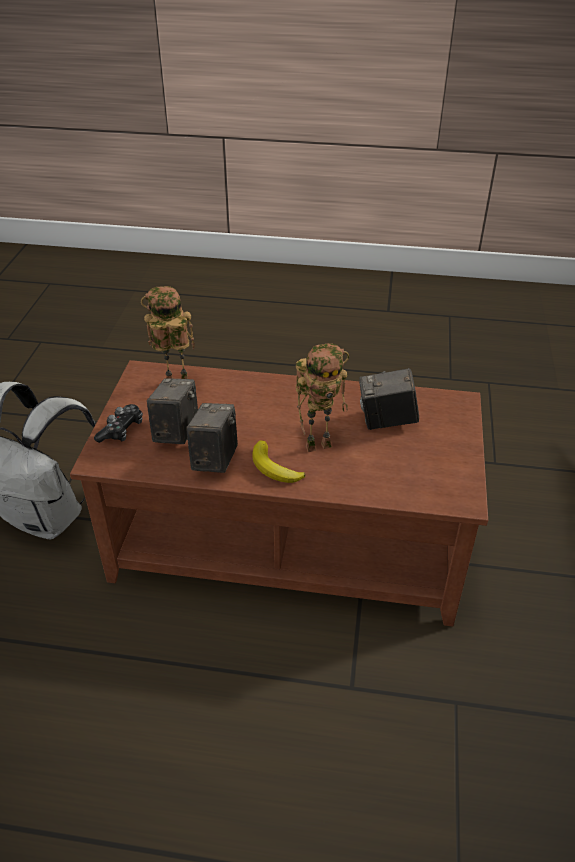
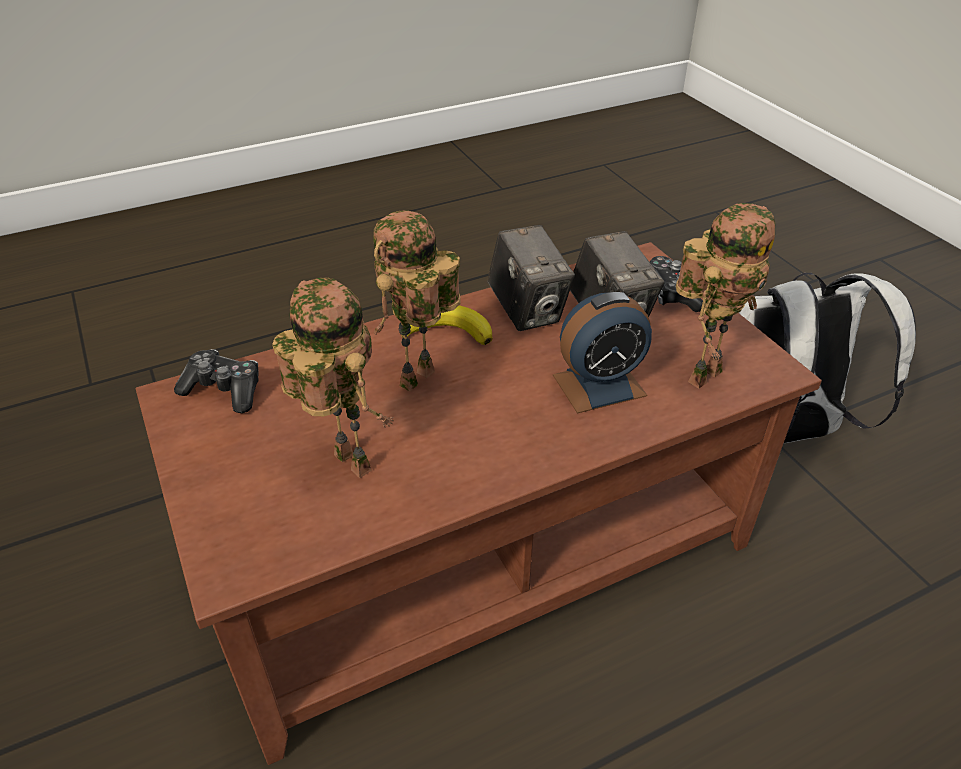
camera: 145 degrees right, 0 degrees up
(231, 401) = (599, 385): none -> alarm clock
(386, 421) = (346, 463): camera -> toy robot
(432, 490) = (224, 390): none -> game controller

